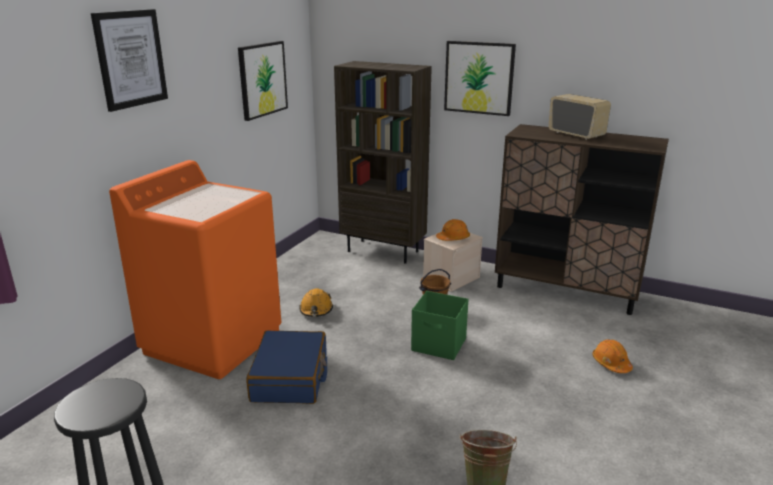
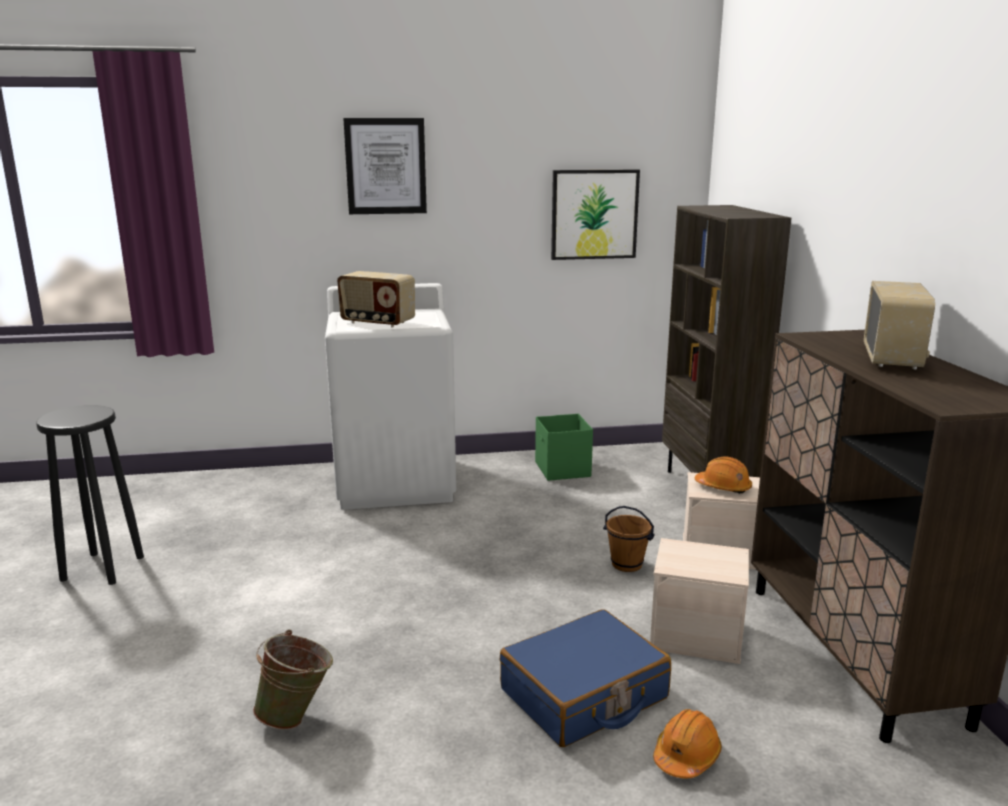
camera: 55 degrees right, 5 degrees down
(207, 205) = (377, 322): none -> radio
(213, 341) = (396, 482): orange washing machine -> white washing machine
(290, 378) = (377, 538): blue suitcase -> blue suitcase (584, 695)
(316, 310) = (515, 503): orange hard hat -> none
(439, 345) = (543, 597): green storage box -> green storage box (562, 470)
(479, 78) = (836, 242): picture -> none
(520, 318) = (697, 635): none -> beige storage box

